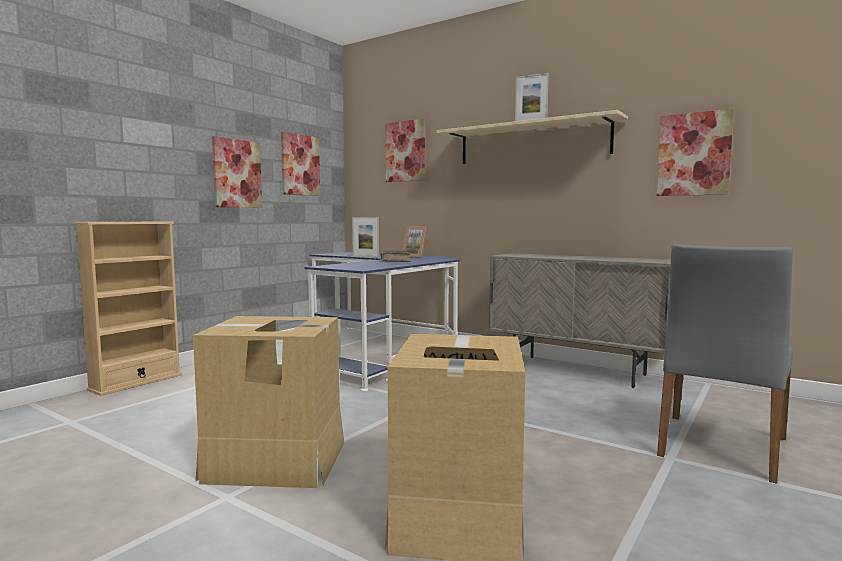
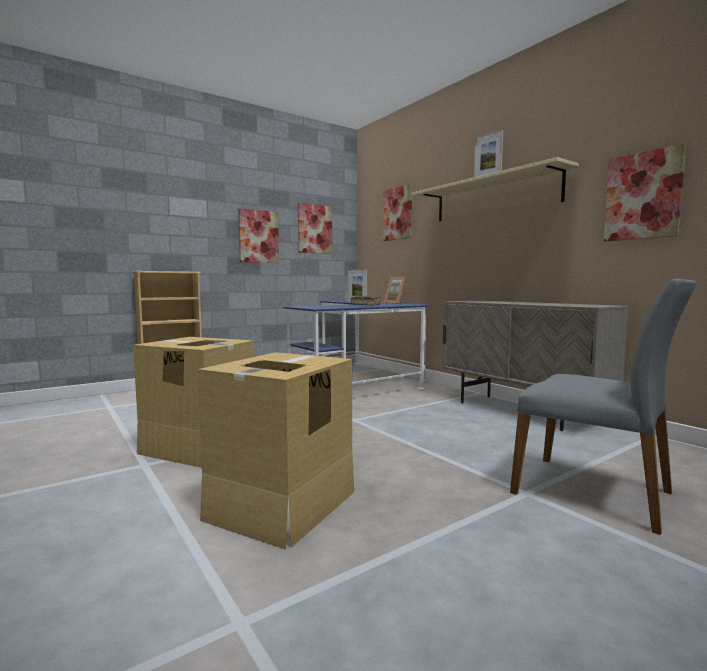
camera: 20 degrees right, 0 degrees up
(720, 446) = (594, 492): grey chair -> grey chair turned 105 degrees counterclockwise

